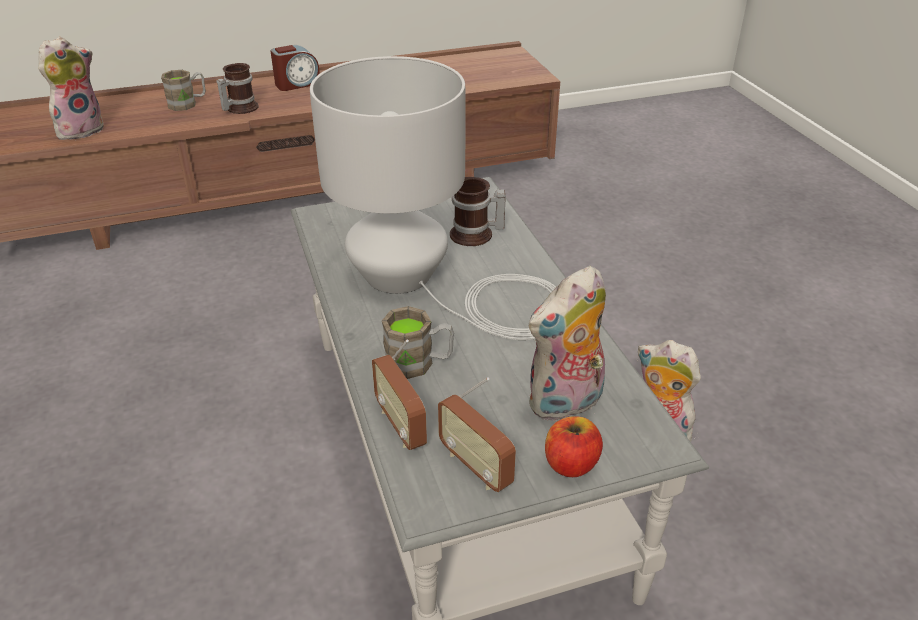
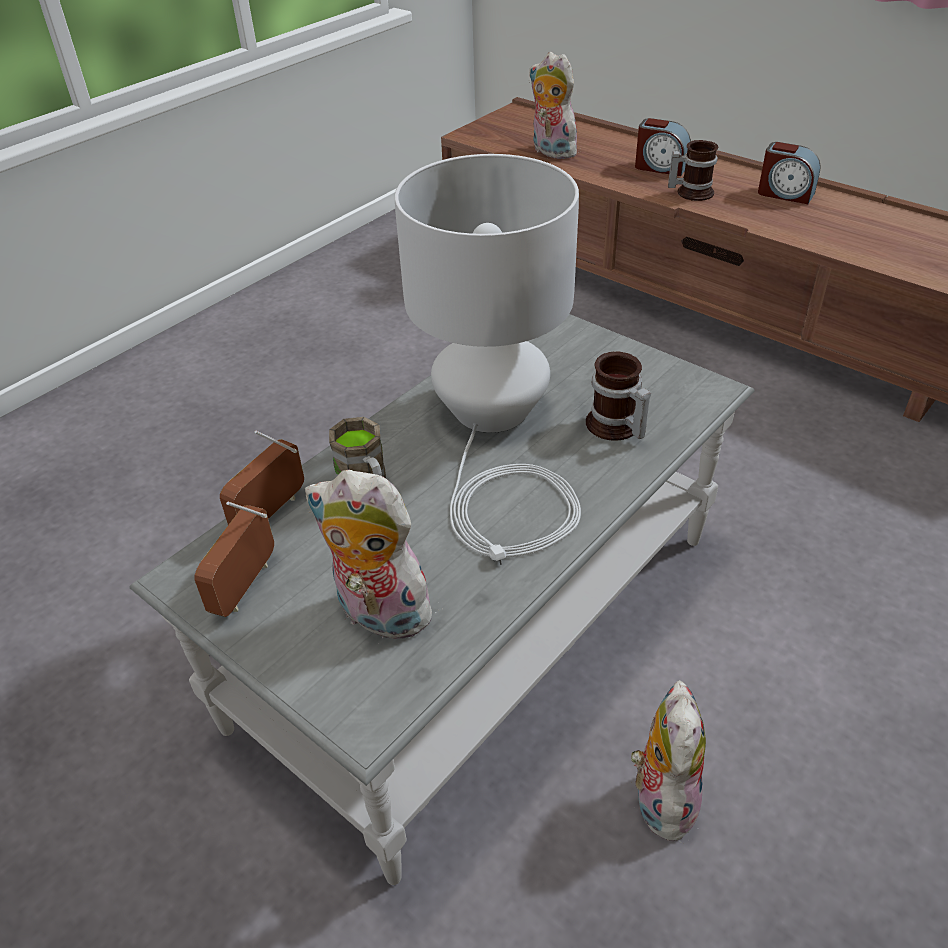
camera: 60 degrees right, 5 degrees up
(81, 129) = (550, 152): plush toy -> plush toy turned 150 degrees counterclockwise
(188, 103) = (660, 167): brown mug -> alarm clock
(570, 464) = (289, 654): apple -> none

